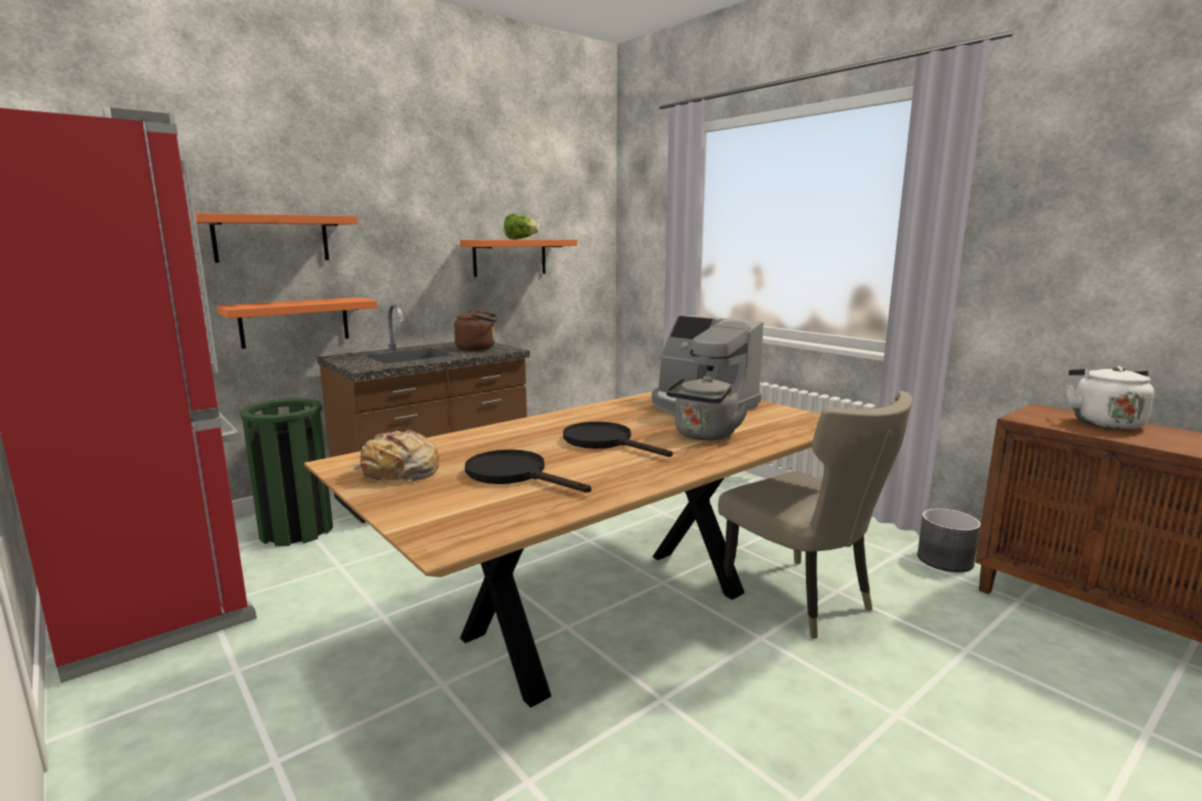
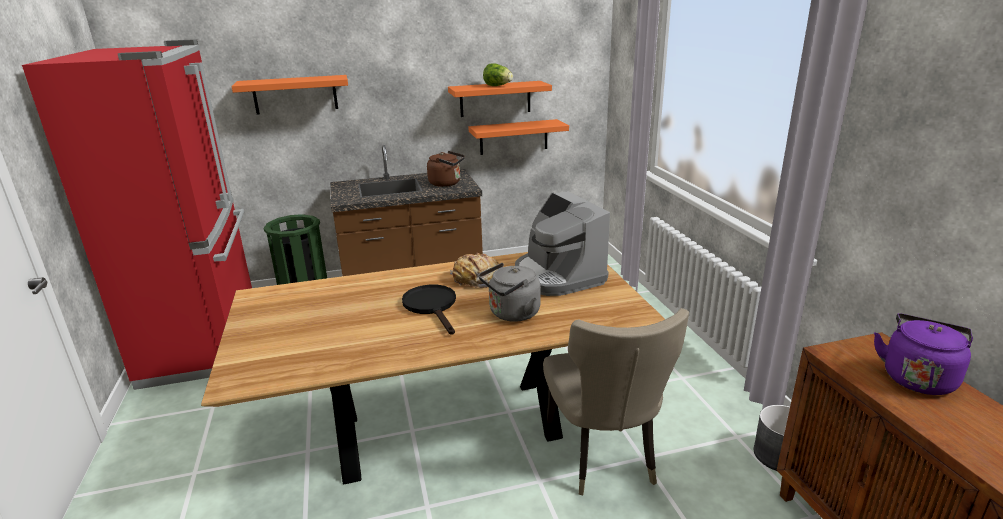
camera: 25 degrees right, 10 degrees up
(295, 322) = (315, 156): orange shelf -> orange shelf (513, 137)
(400, 472) = (275, 312): bread -> bread (476, 279)
(515, 475) = (336, 329): black frying pan -> none
(1103, 423) = (917, 377): white kettle -> purple kettle

